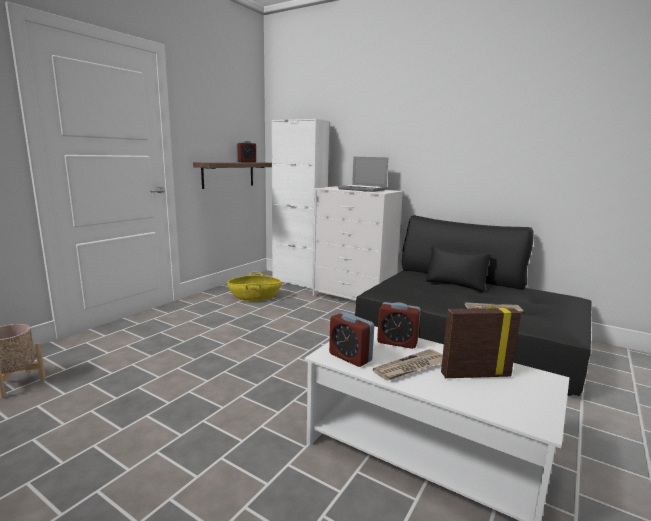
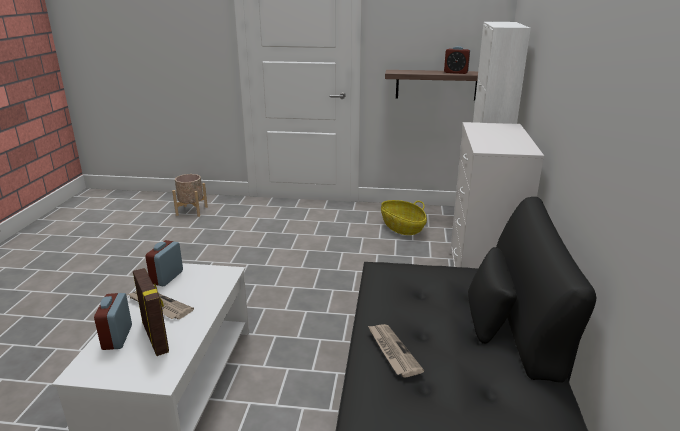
camera: 65 degrees right, 10 degrees up
(363, 189) = (499, 139): laptop -> none
(397, 342) = (206, 292): alarm clock -> alarm clock (117, 337)

